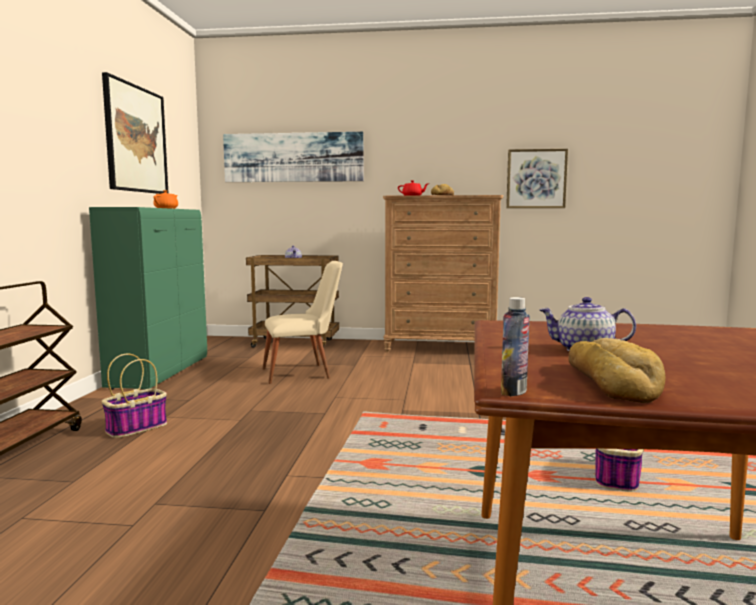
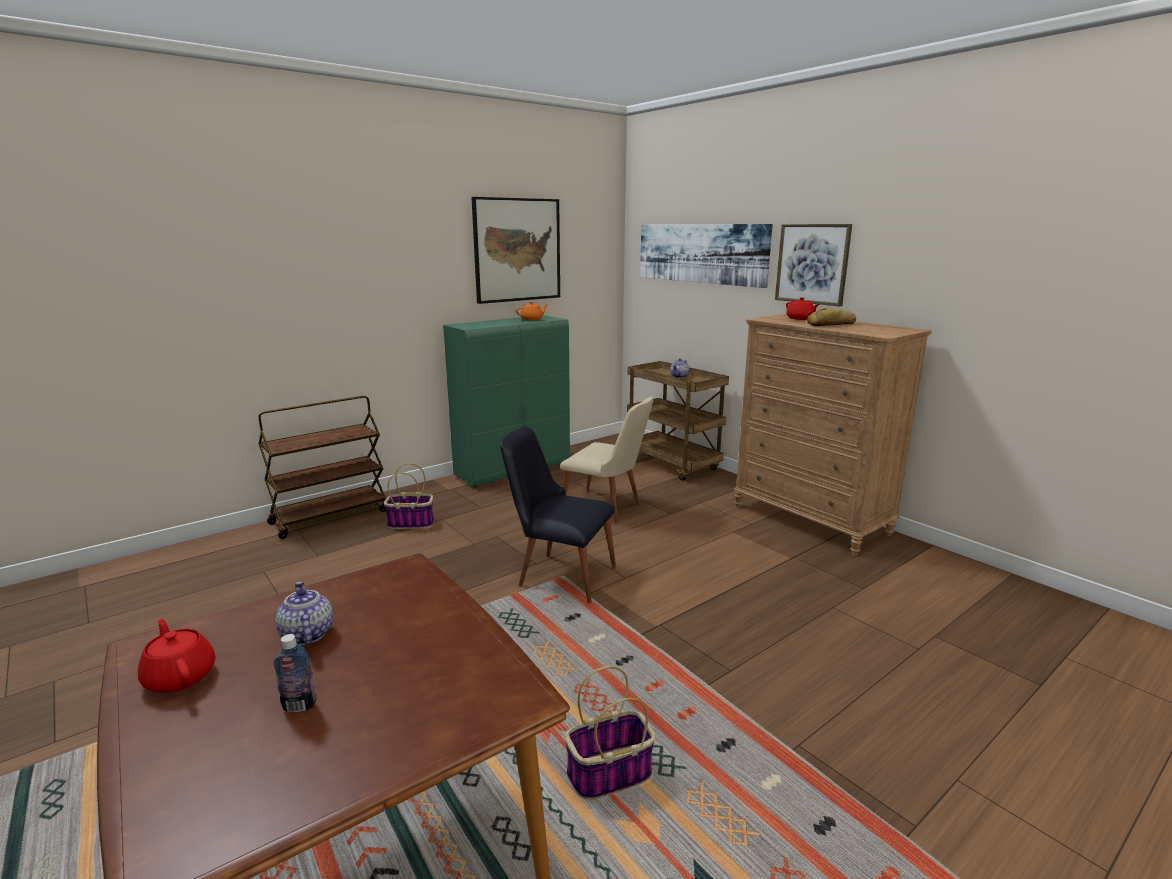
camera: 45 degrees right, 10 degrees up
(357, 412) = (559, 574): none -> black chair
(513, 391) = (128, 649): bottle -> bottle (299, 706)
(536, 179) = (1004, 307): picture -> picture (812, 264)
(612, 382) = (180, 676): bread -> red teapot

